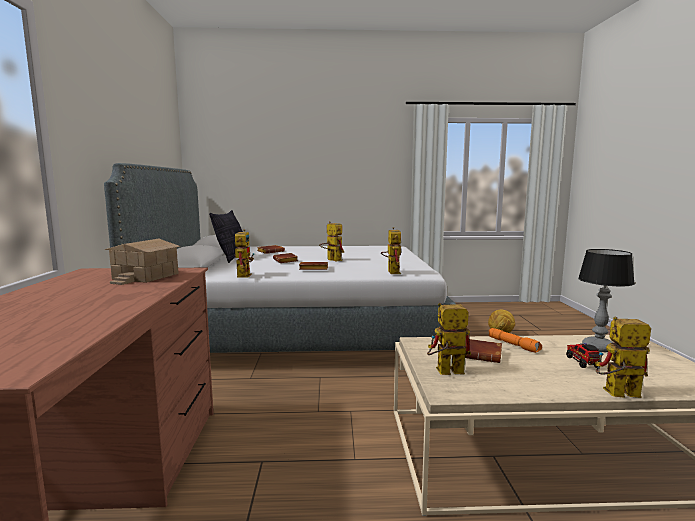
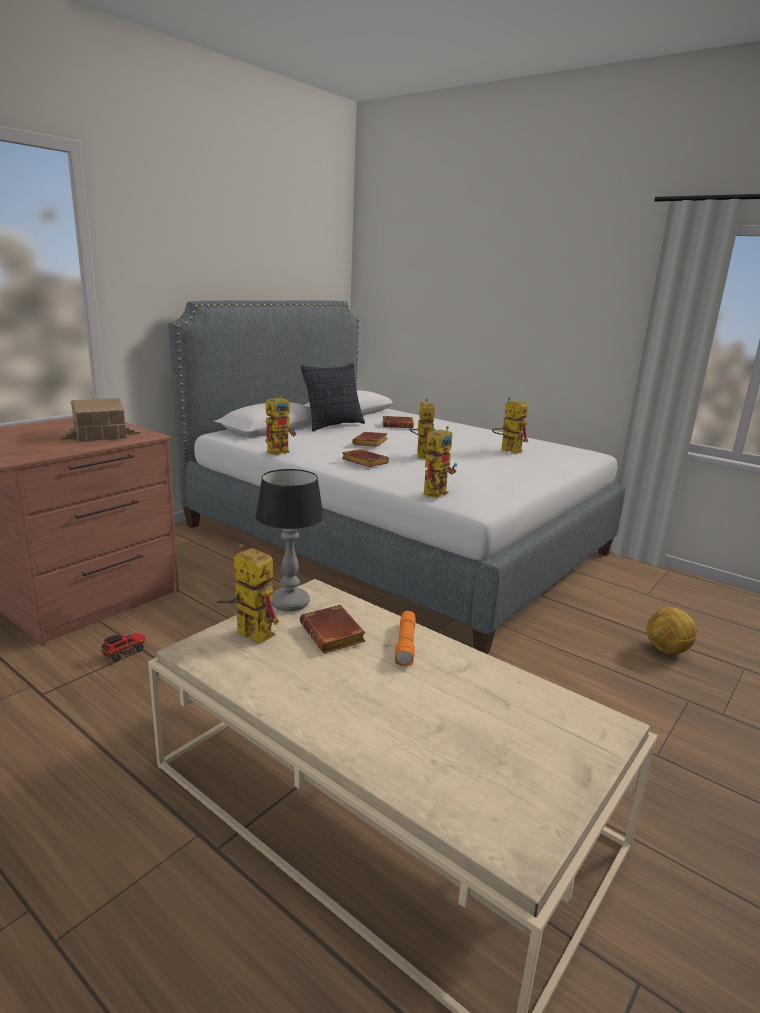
camera: 40 degrees right, 10 degrees up
(582, 362) = (424, 705): toy truck -> toy truck (125, 652)
(597, 347) = (508, 704): table lamp -> table lamp (290, 603)
(616, 394) = (340, 754): toy robot -> toy robot (506, 450)

